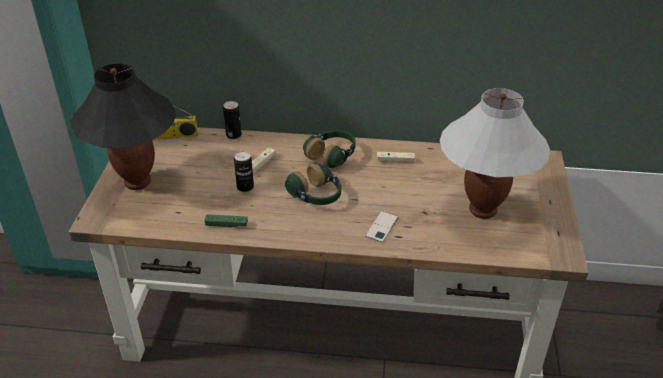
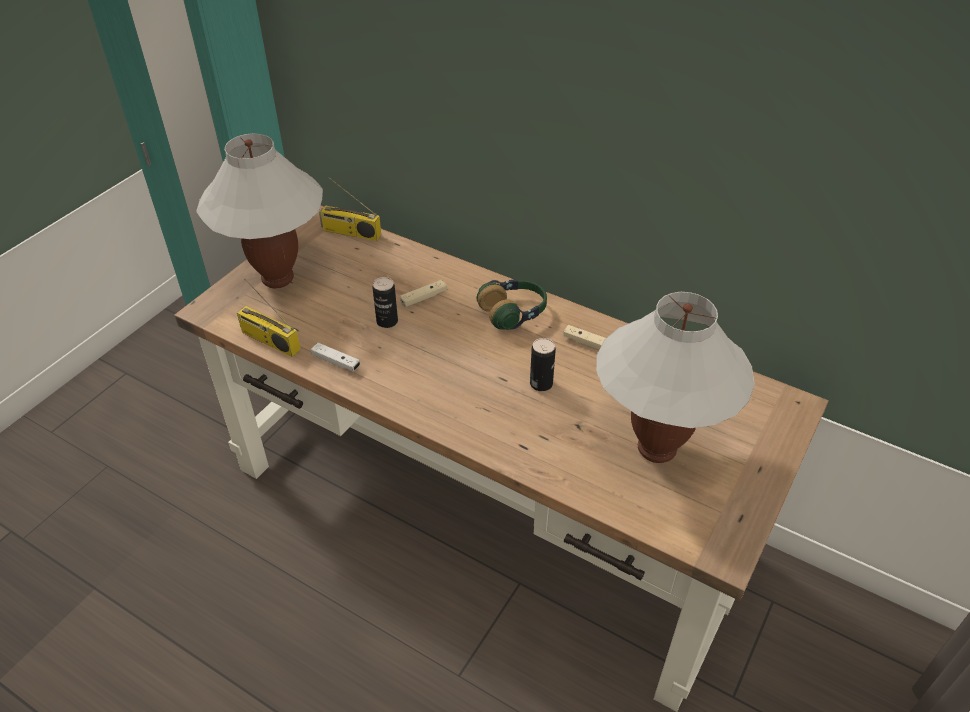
camera: 25 degrees right, 5 degrees up
(137, 182) = (278, 278): black table lamp -> white table lamp
(163, 226) = (269, 341): none -> radio
(226, 225) = (336, 362): green game controller -> white game controller
(233, 135) = (417, 251): can -> can (541, 384)
(316, 196) = (460, 359): headphones -> none
(382, 227) = (511, 427): phone -> none

